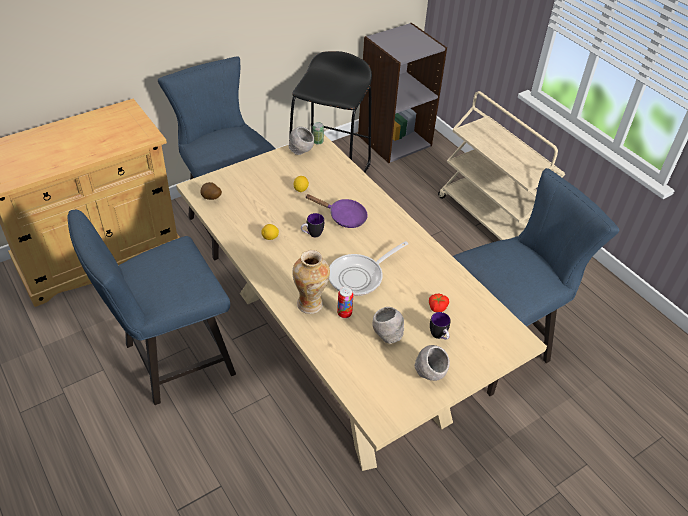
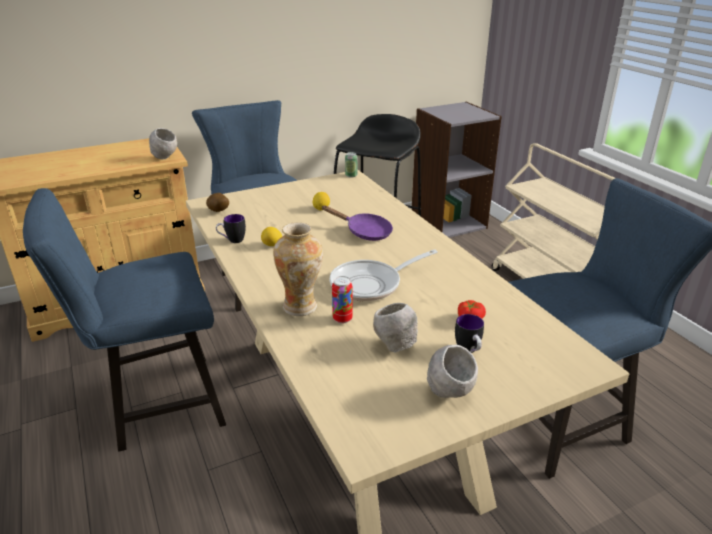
camera: 10 degrees right, 15 degrees down
(301, 152) = (330, 182): grey bowl -> grey bowl (165, 158)
(312, 234) = (322, 245): mug -> mug (232, 241)

